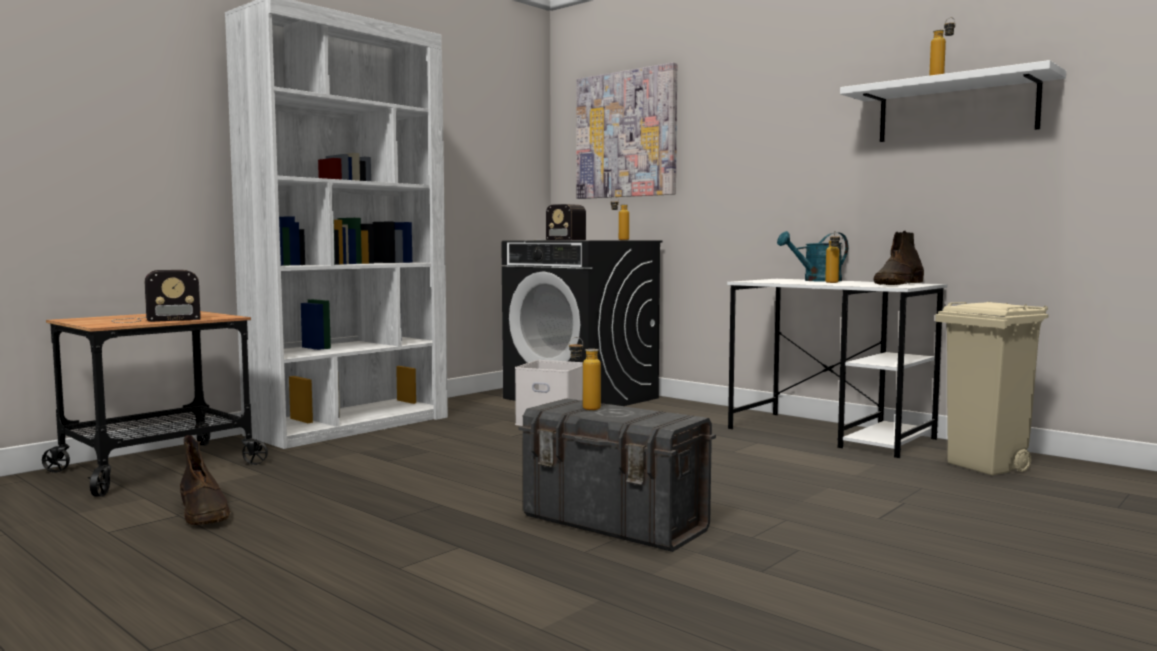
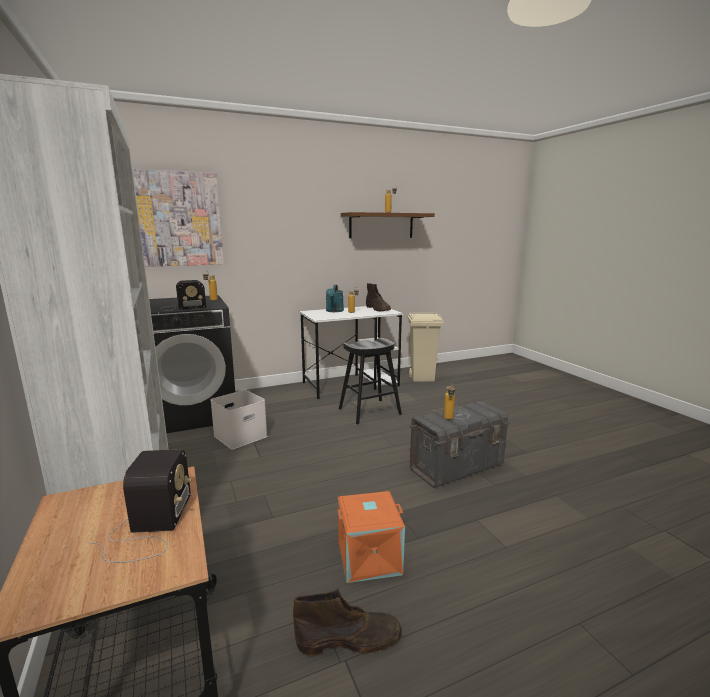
camera: 65 degrees left, 10 degrees up
(337, 504) = (369, 556): none -> orange storage box
(738, 456) = (369, 411): none -> black stool
(956, 109) = (381, 225): white shelf -> brown shelf

